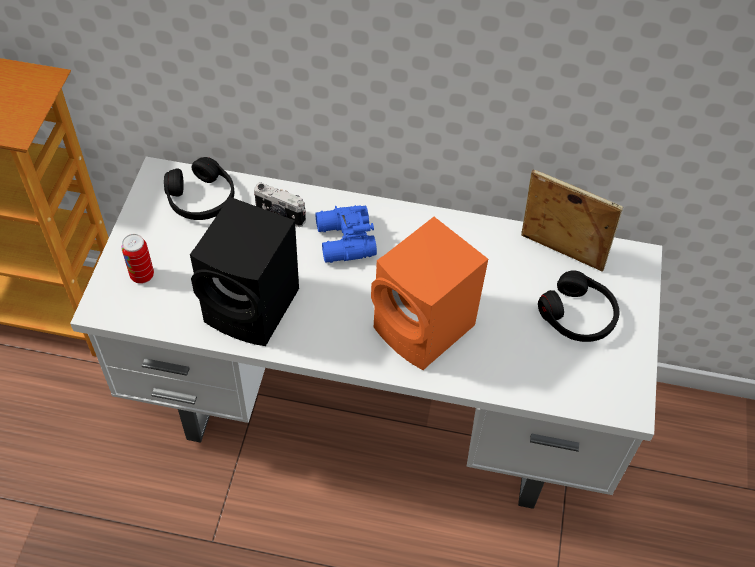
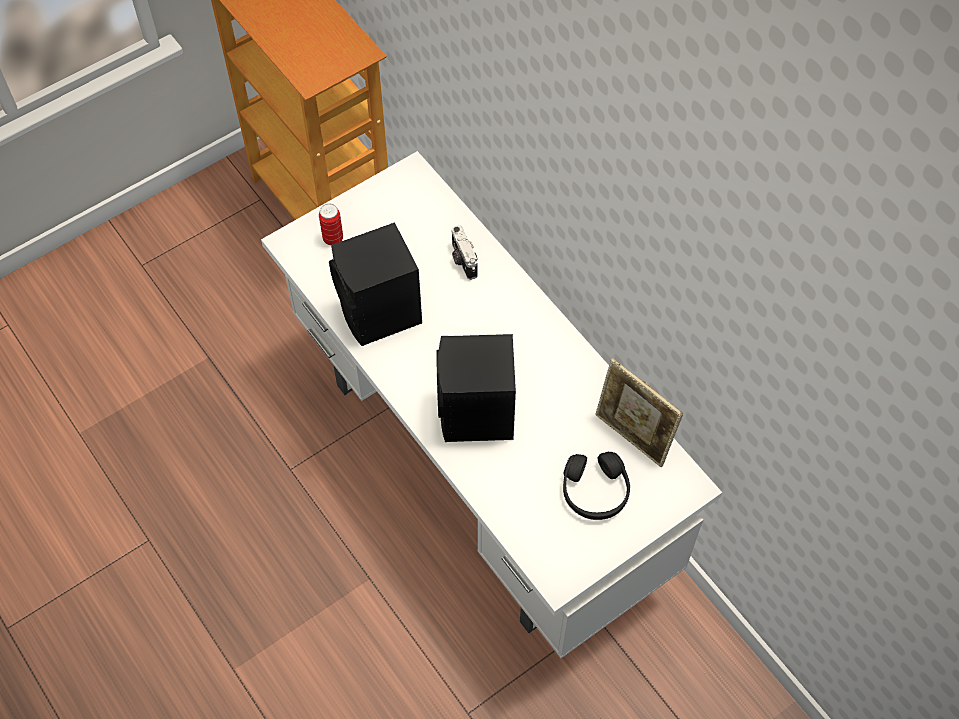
camera: 45 degrees right, 5 degrees up
(201, 198) = (423, 209): black headphones -> none
(344, 241) = (487, 312): blue binoculars -> none
(425, 330) = (476, 416): orange speaker -> black speaker
(559, 255) = (632, 438): picture frame -> picture frame turned 150 degrees clockwise

